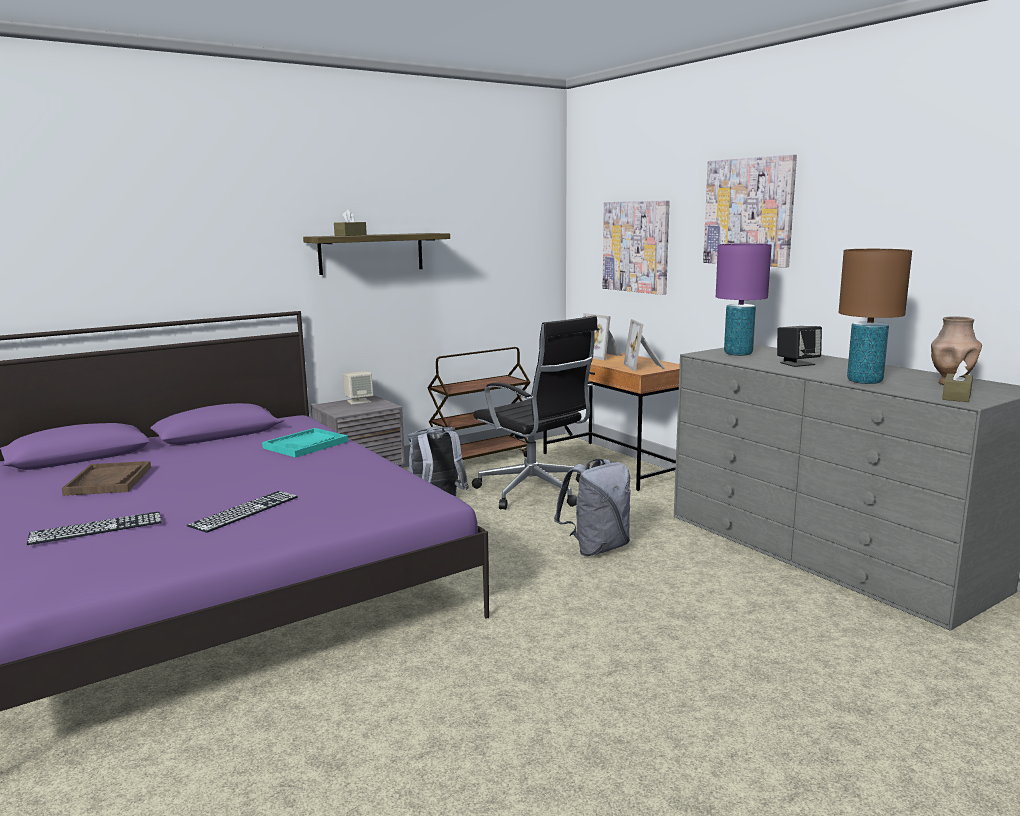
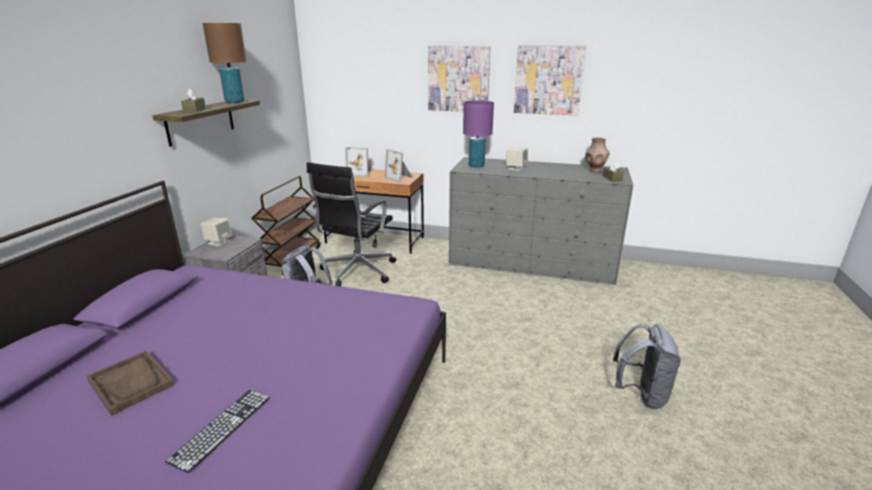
camera: 40 degrees left, 10 degrees up
(244, 511) = (310, 361): keyboard -> none
(306, 445) = (245, 291): turquoise tray -> none
(534, 492) = (357, 272): black office chair -> black office chair turned 105 degrees clockwise
(596, 548) = (438, 296): grey backpack -> grey backpack (641, 394)
(636, 246) = (370, 99): picture -> picture (548, 80)
(797, 363) = (515, 168): black speaker -> beige speaker
(864, 381) = (564, 175): brown table lamp -> brown table lamp (234, 102)

